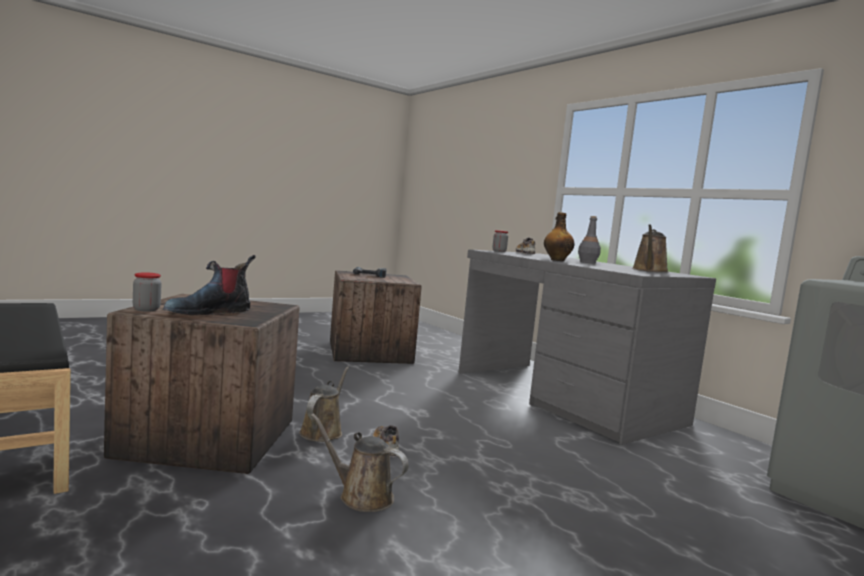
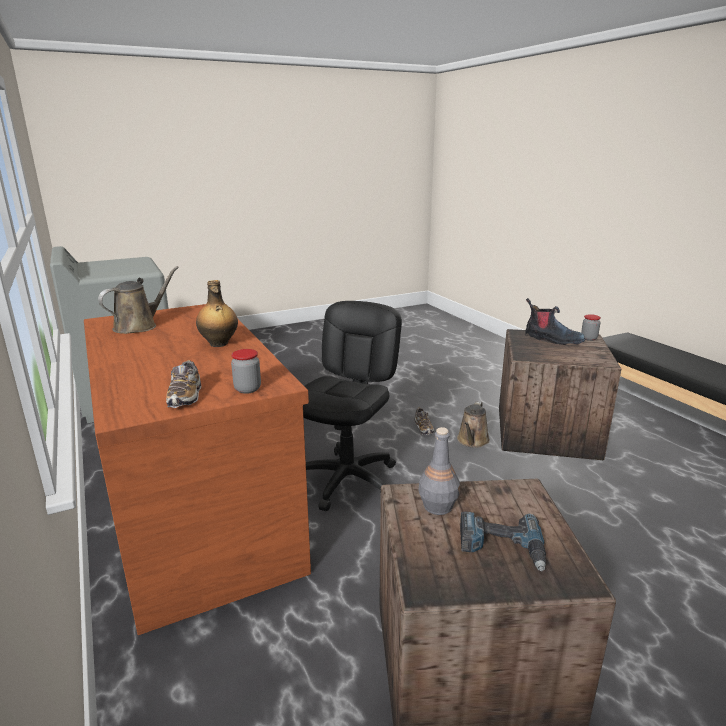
camera: 170 degrees left, 15 degrees up
(209, 312) = (552, 340): boot -> boot turned 60 degrees clockwise
(361, 496) = (434, 398): brown watering can -> none
(459, 407) = (348, 480): none -> black office chair
(564, 397) = (199, 509): grey desk -> brown desk
(587, 262) = (163, 349): grey bottle -> grey bottle (438, 506)

